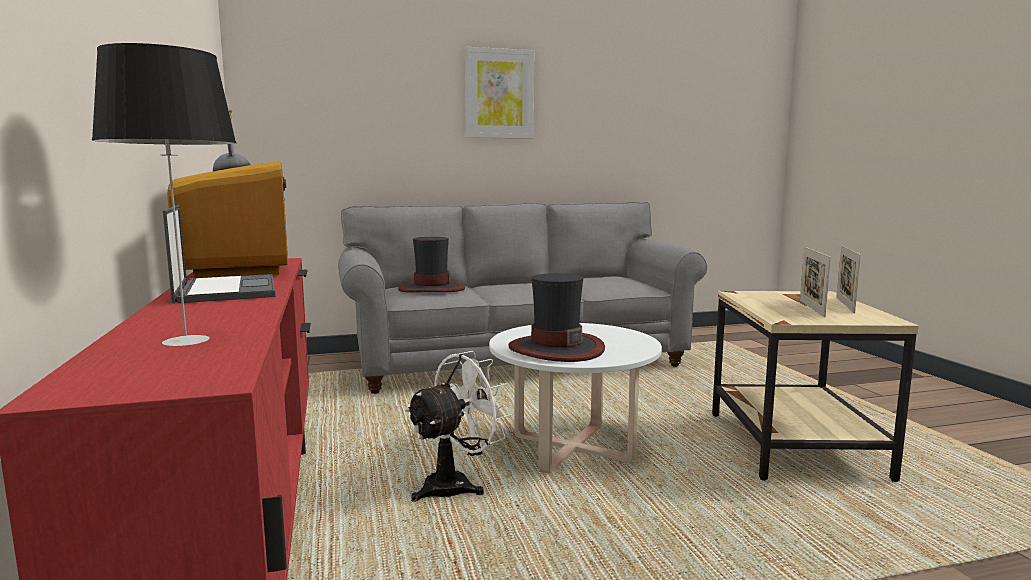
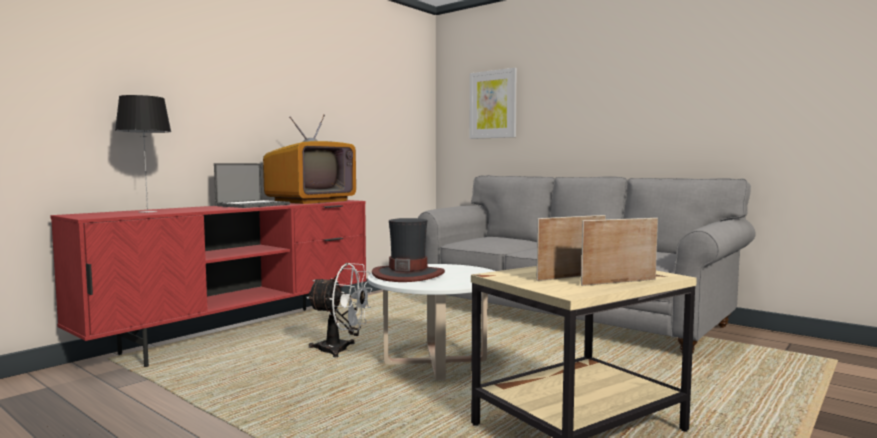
camera: 55 degrees right, 5 degrees down
(431, 289) = (495, 239): hat -> none
(499, 94) = (608, 80): picture -> picture (493, 104)

